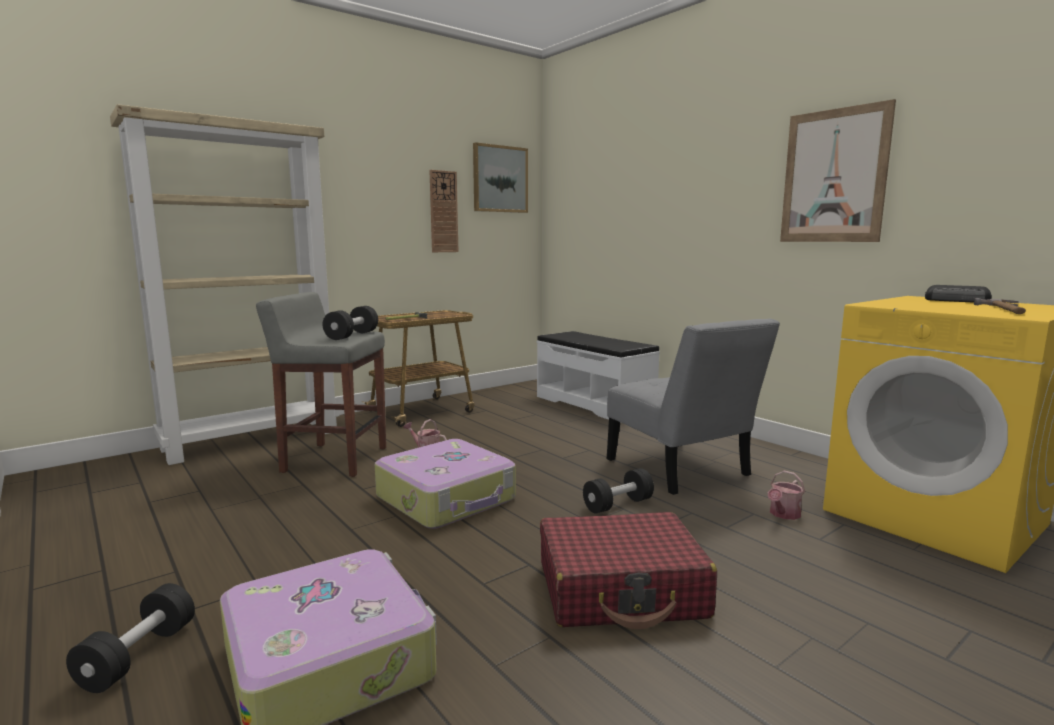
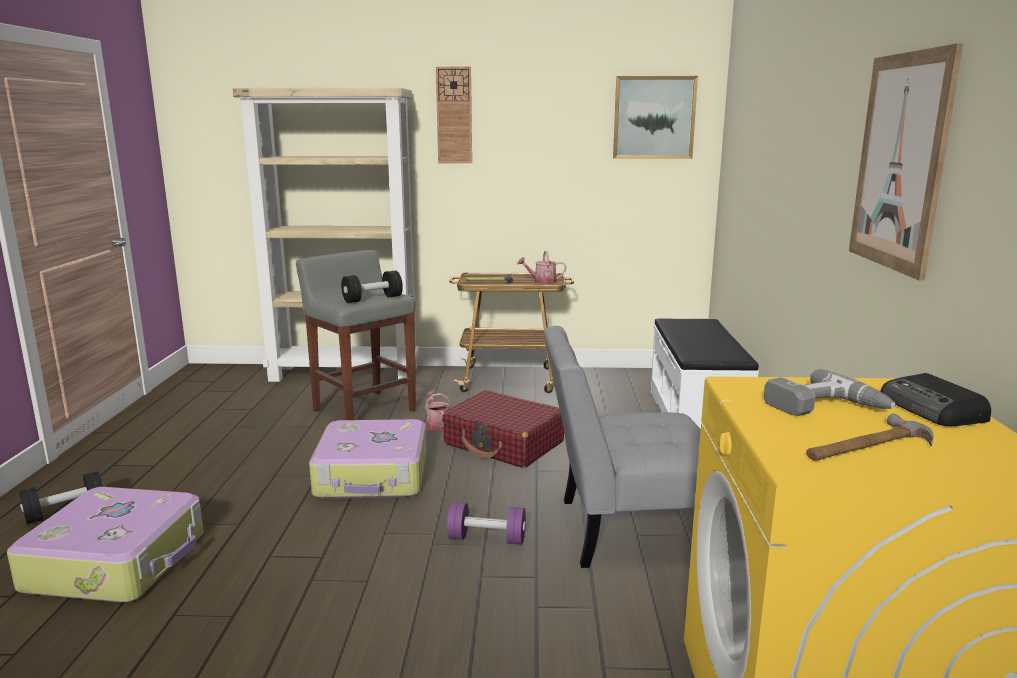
camera: 40 degrees right, 5 degrees up
(443, 212) = (570, 160): wall clock -> wall clock (454, 115)
(618, 505) = (487, 538): black dumbbell -> purple dumbbell
(621, 590) = (337, 611): red suitcase -> red suitcase (504, 443)
(681, 470) = (624, 530): grey chair -> grey chair turned 75 degrees clockwise
(783, 514) = (625, 624): watering can -> watering can (542, 282)
(935, 305) = (826, 408): none -> power drill

